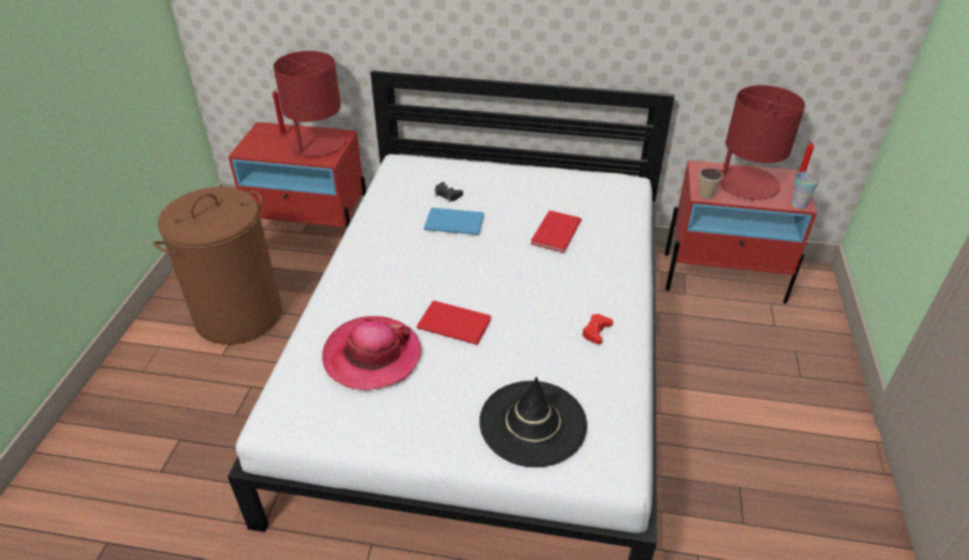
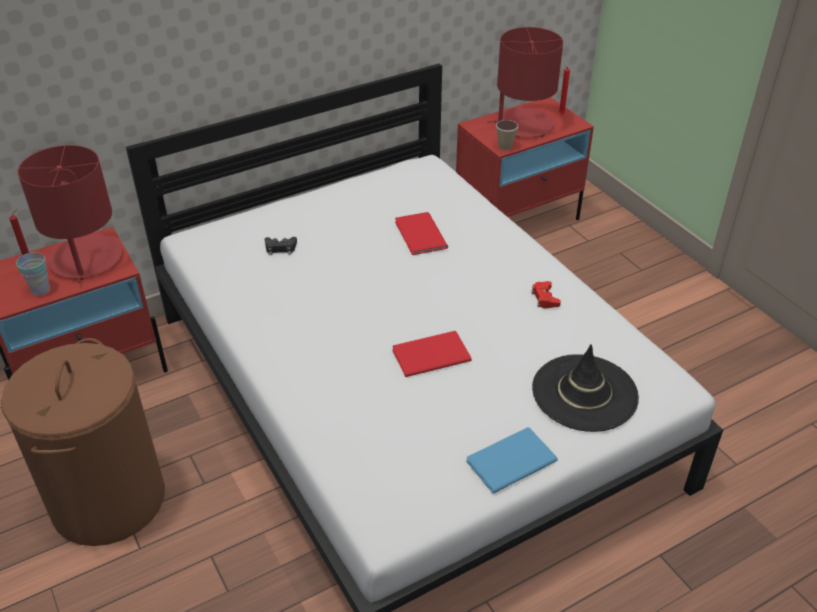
camera: 40 degrees left, 0 degrees up
(372, 355) = (397, 422): hat -> none
(453, 221) = (317, 270): blue book -> blue book (508, 460)
(798, 204) = (575, 125): cup -> cup (40, 290)

